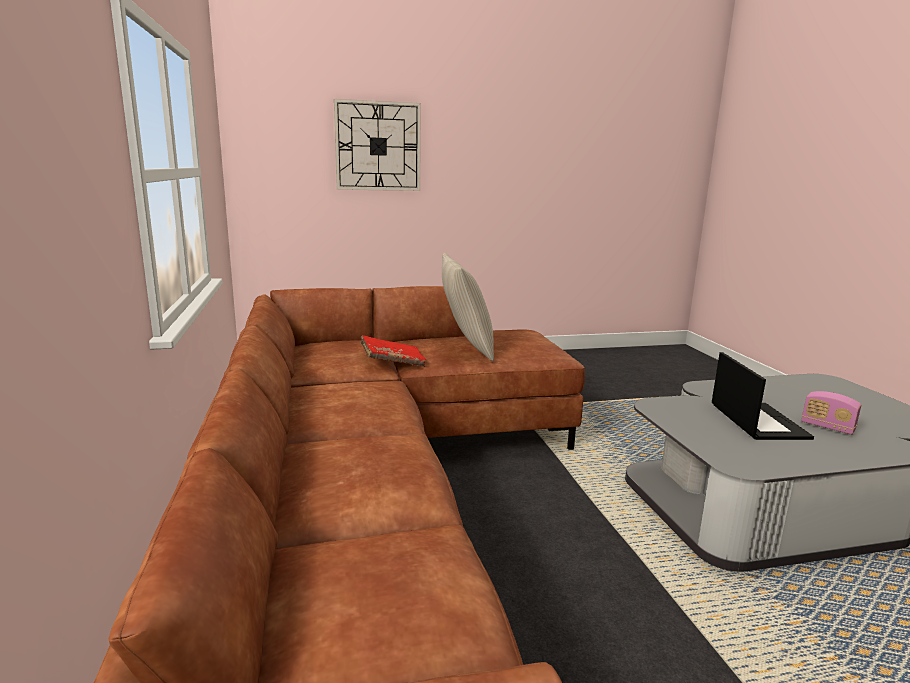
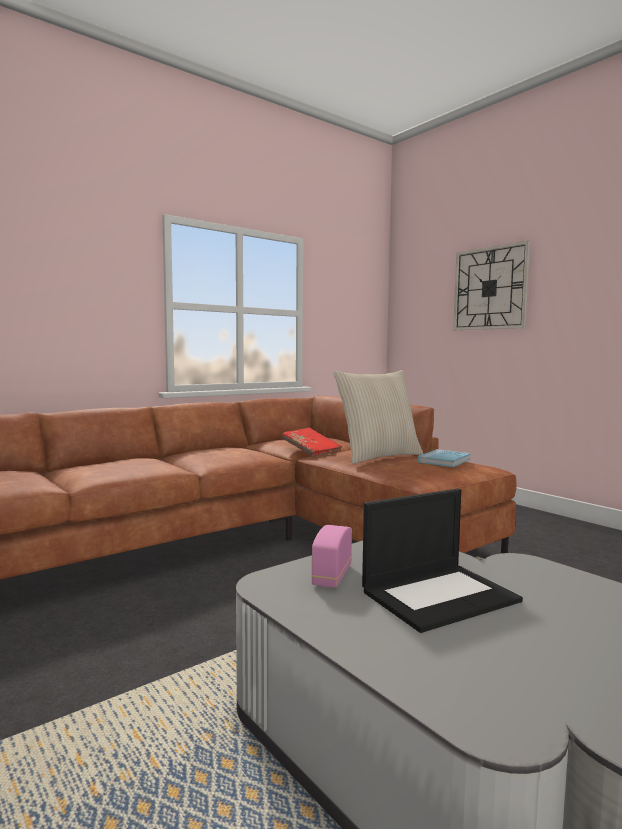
camera: 65 degrees right, 10 degrees down
(512, 334) = (444, 461): none -> blue book
(827, 427) = (501, 649): radio -> radio (332, 576)

